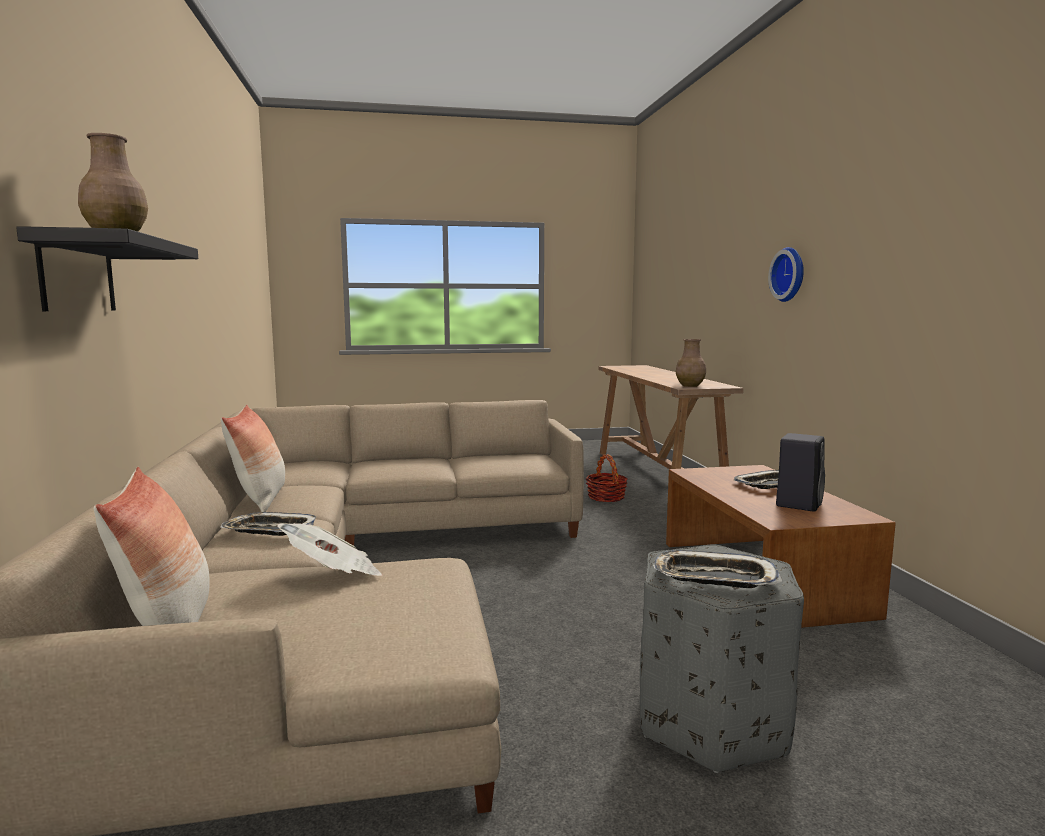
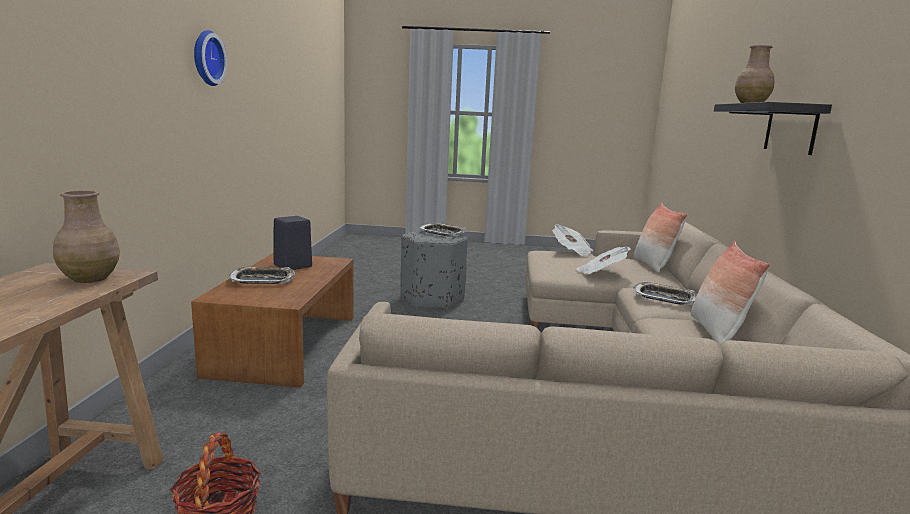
camera: 165 degrees left, 5 degrees up
(367, 650) = (571, 252): none -> newspaper
(790, 274) = (88, 78): wall clock -> wall clock (206, 58)

